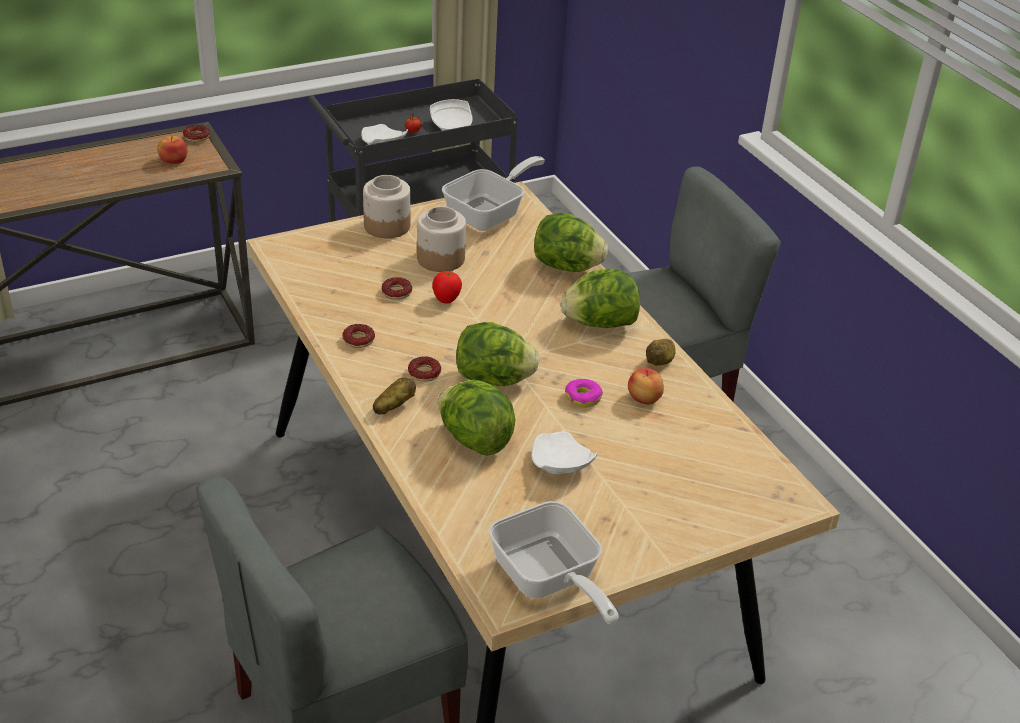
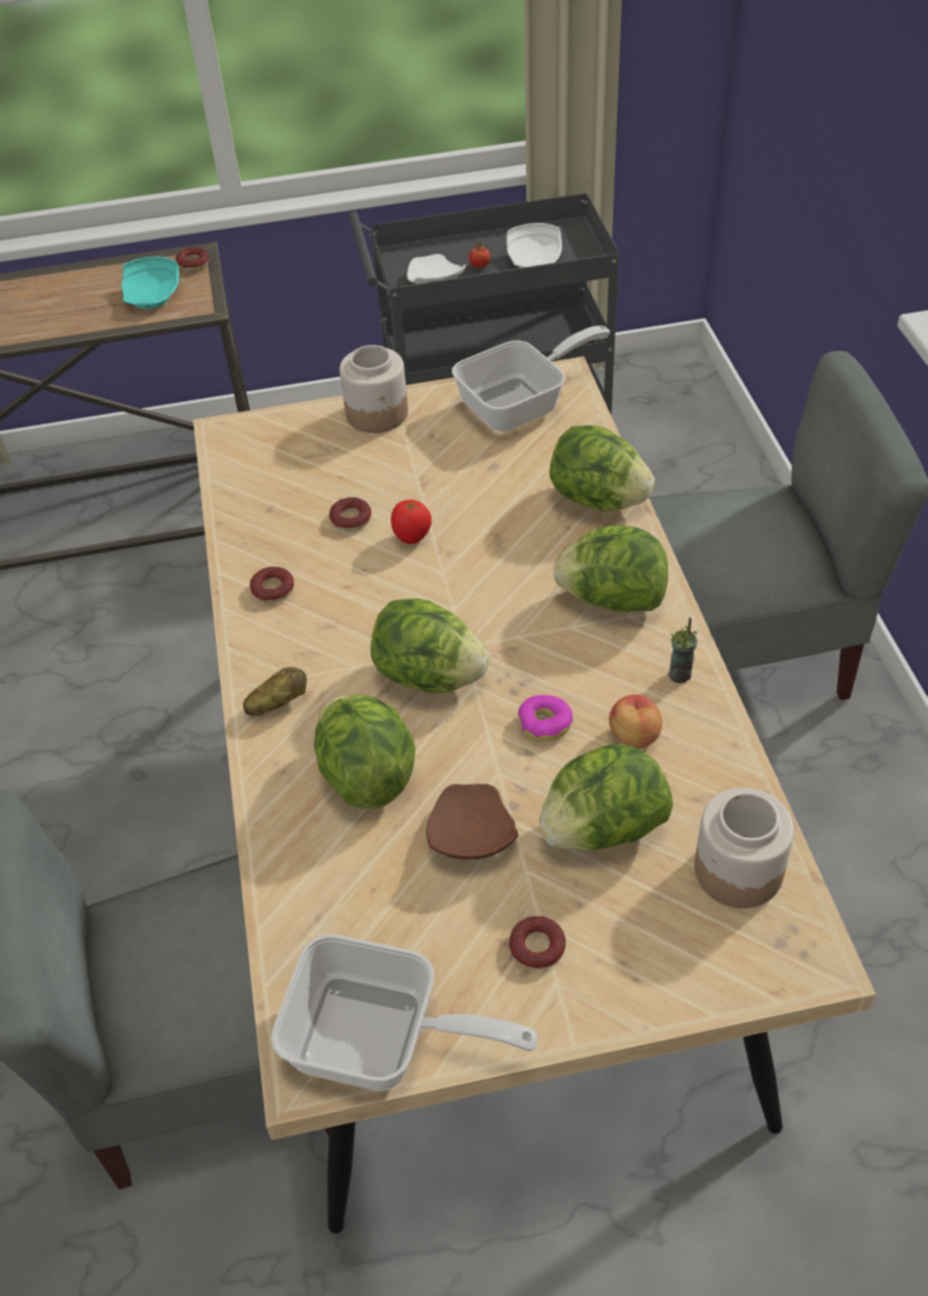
camera: 20 degrees right, 10 degrees up
(173, 160) = (153, 296): apple -> turquoise plate
(424, 373) = (339, 653): donut -> donut (537, 947)
(440, 258) = (428, 470): jar -> jar (737, 870)
(548, 581) = (381, 1042): frying pan -> frying pan turned 60 degrees counterclockwise
(559, 465) = (469, 837): white plate -> brown plate
(644, 450) = (603, 829): none -> lettuce
(660, 361) = (680, 674): potato -> cup

